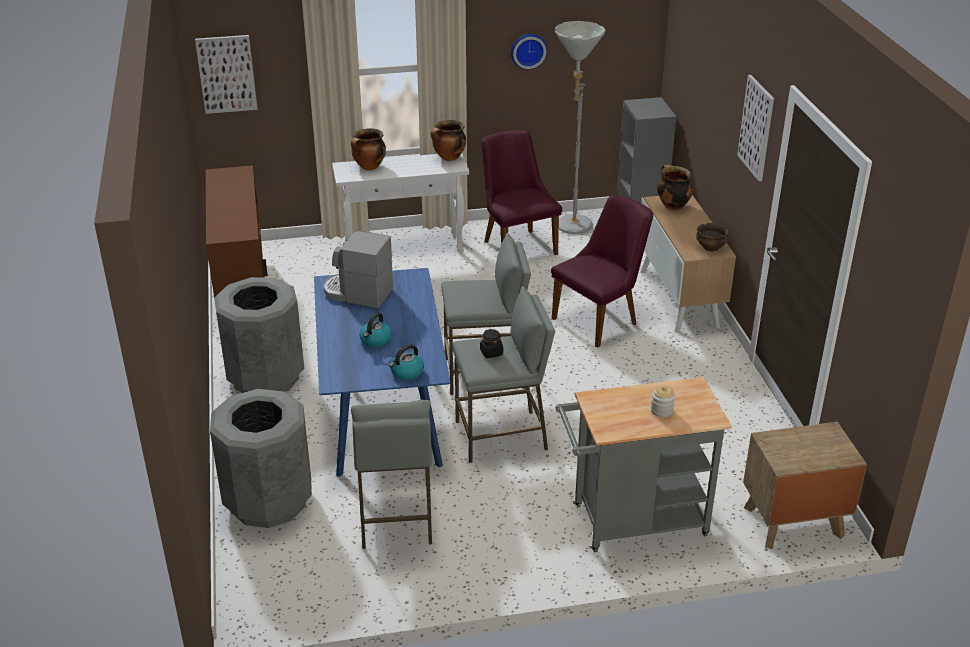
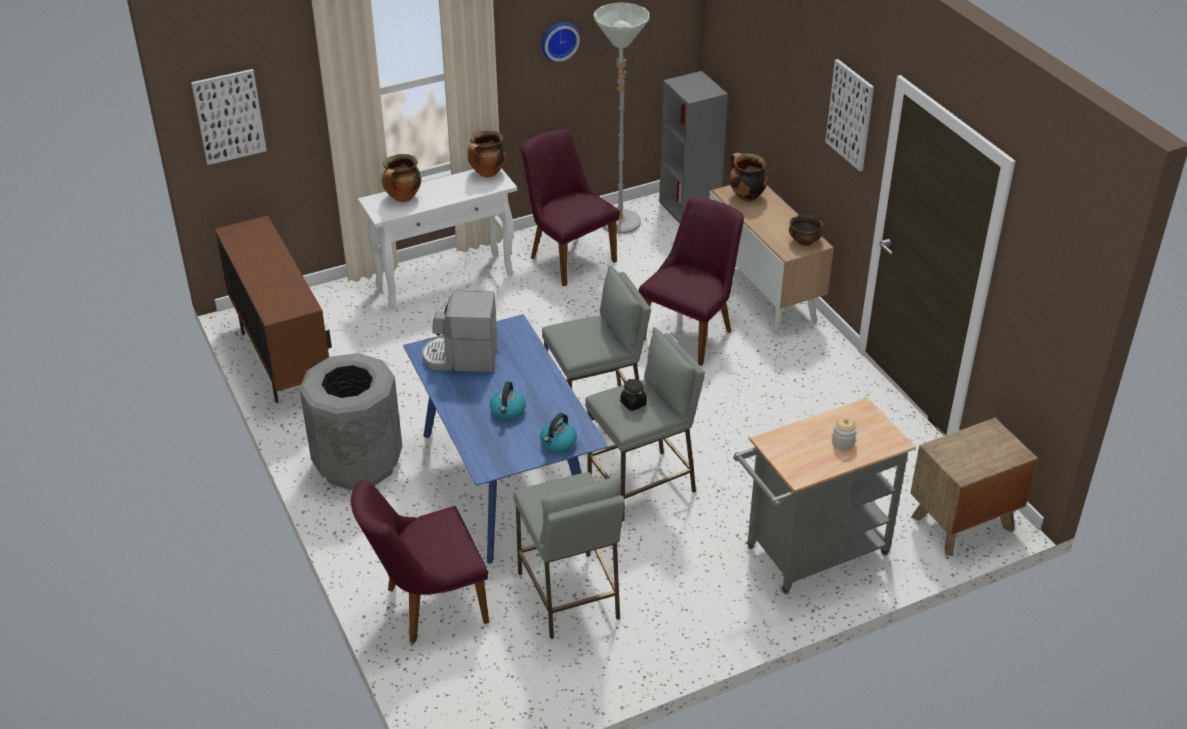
camera: 15 degrees left, 5 degrees up
(268, 501) = (426, 606): grey trash can -> purple chair

